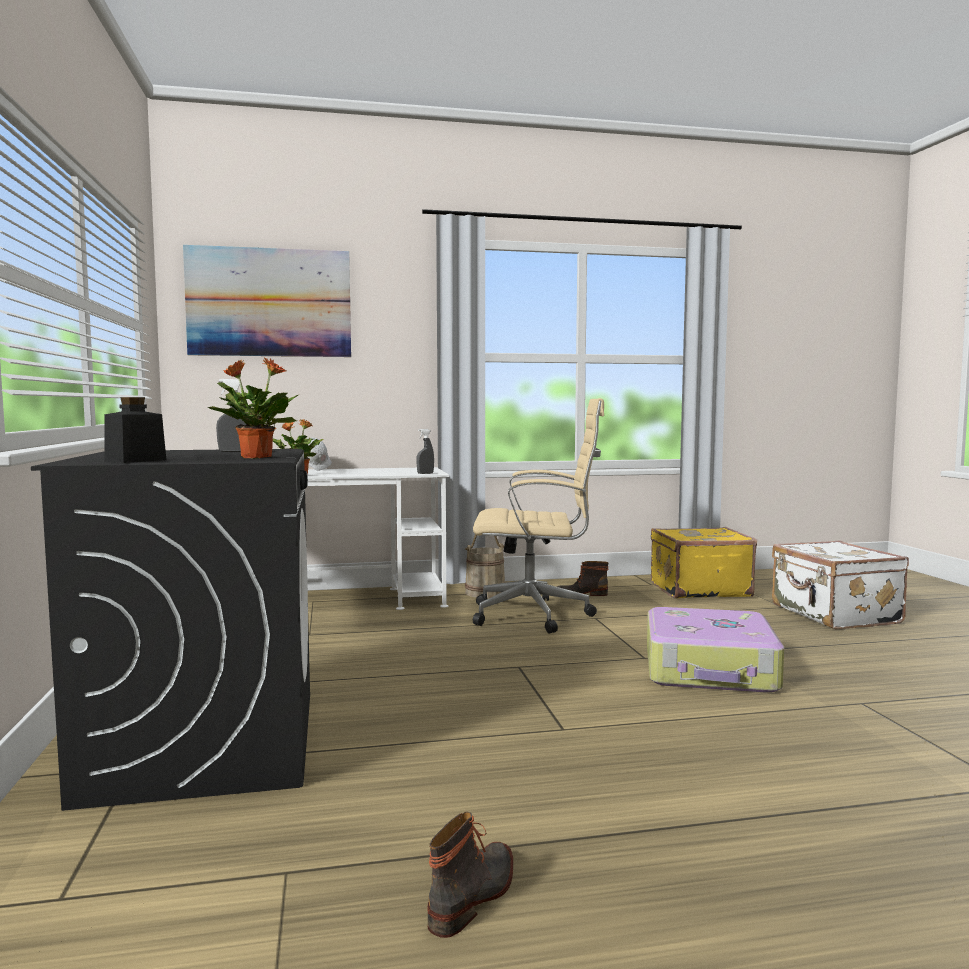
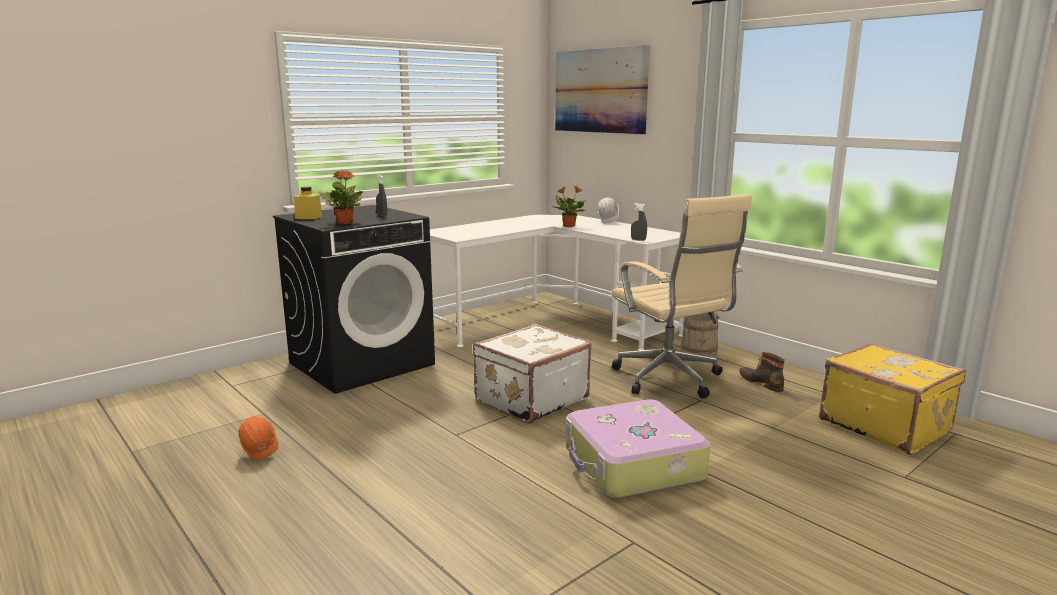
camera: 60 degrees right, 10 degrees up
(135, 460) = (308, 217): black jar -> yellow jar
(474, 896) = (260, 453): boot -> orange hard hat
(833, 615) = (929, 510): white suitcase -> white suitcase (530, 399)

